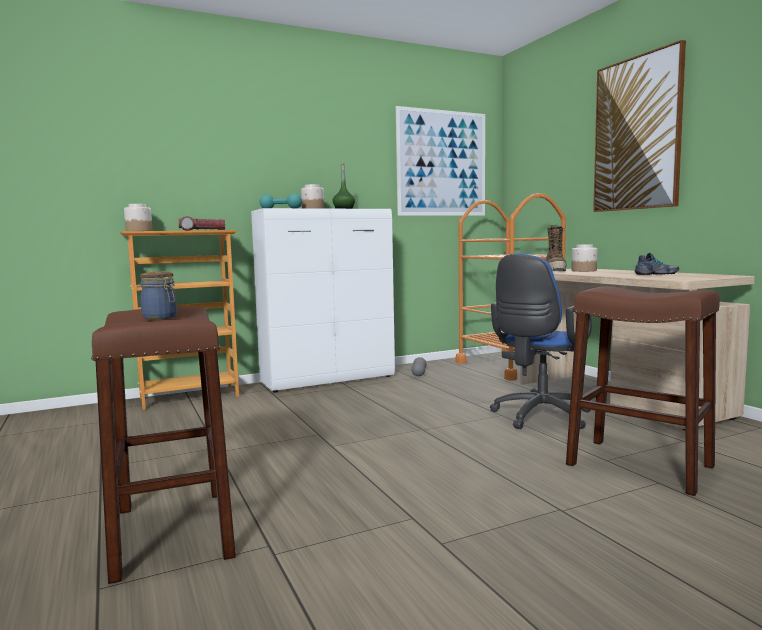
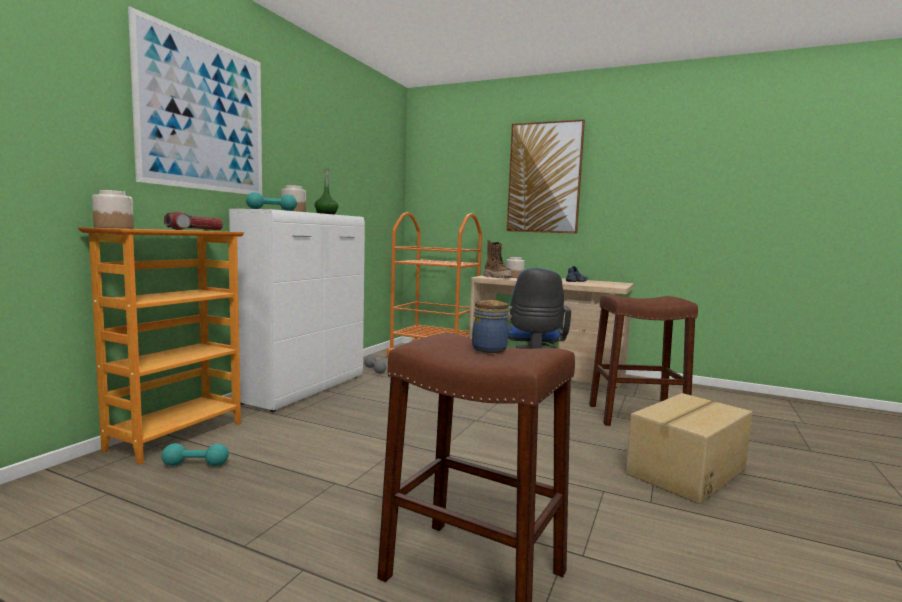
camera: 40 degrees left, 0 degrees up
(166, 416) = (195, 465): none -> turquoise dumbbell
(442, 163) = (372, 175): picture -> picture (204, 115)
(562, 533) = (684, 471): none -> cardboard box

